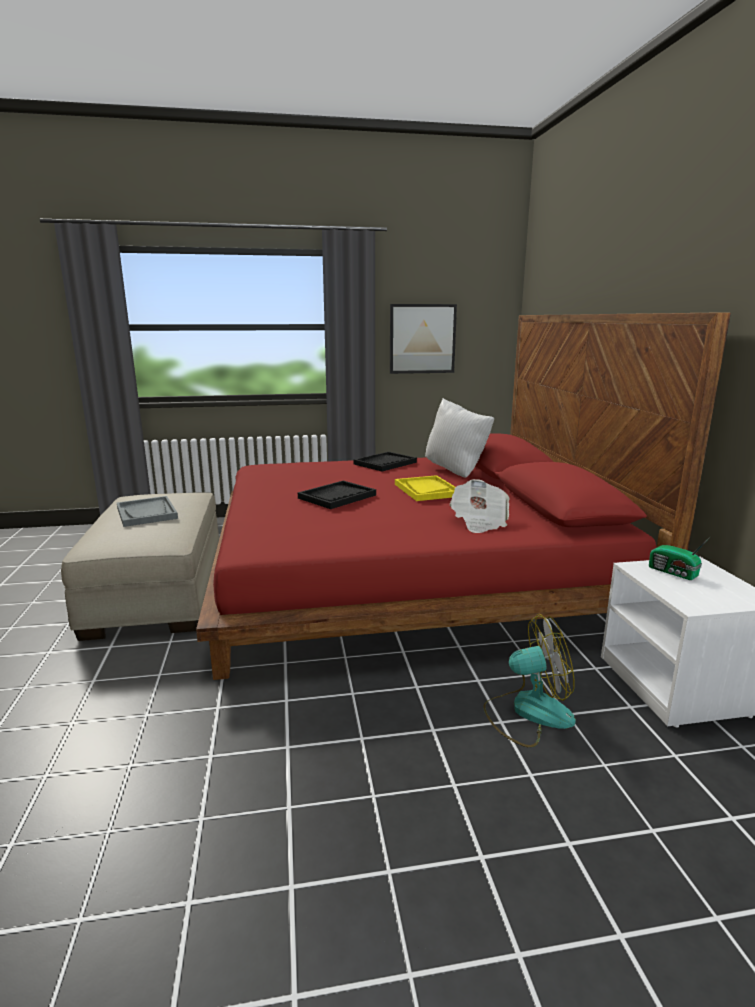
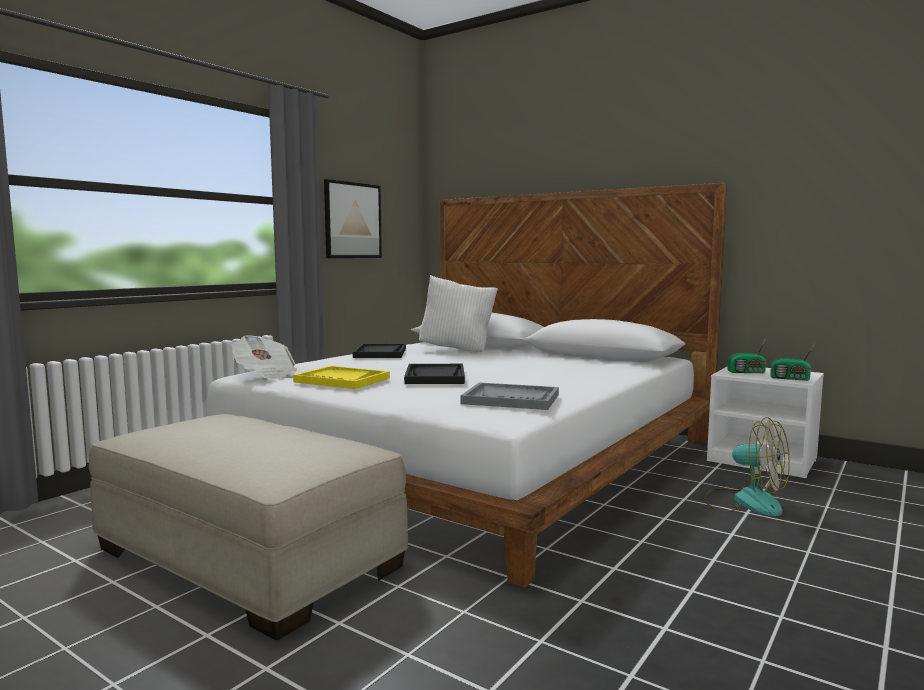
camera: 45 degrees left, 10 degrees down
(147, 513) = (233, 438): grey tray -> grey tray (511, 399)
(406, 571) = (471, 458): red bed -> white bed
(426, 490) = (488, 361): yellow tray -> yellow tray (341, 380)
(479, 522) = (591, 370): newspaper -> newspaper (265, 374)
(528, 712) = (745, 501): fan -> fan turned 90 degrees clockwise
(696, 598) = (791, 378): none -> radio

